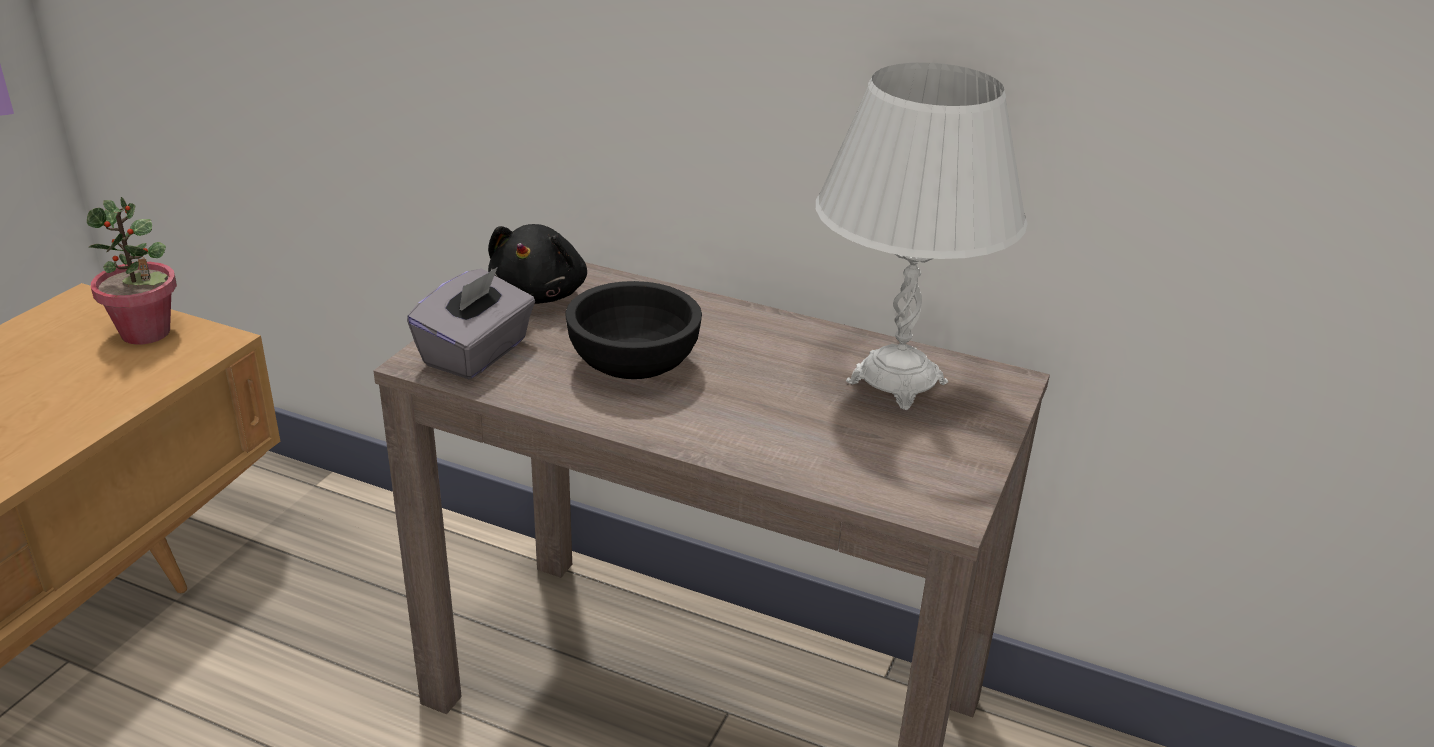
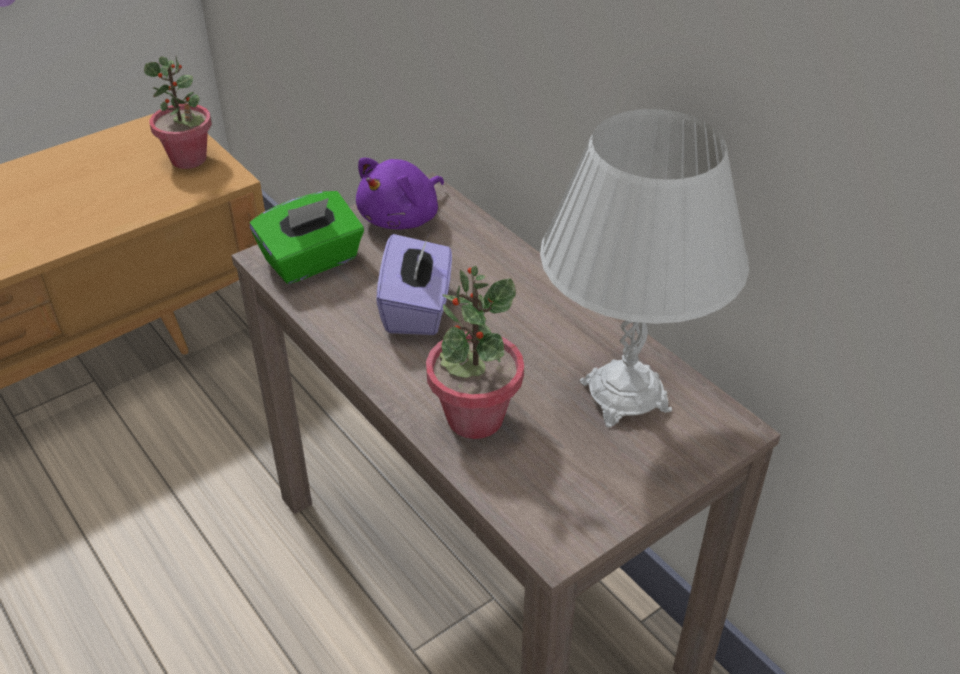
camera: 30 degrees right, 10 degrees up
(477, 353) = (312, 261): grey tissue box -> green tissue box
(540, 294) = (402, 218): black plush toy -> purple plush toy
(632, 366) = (417, 309): black bowl -> purple tissue box
(778, 438) = (474, 418): none -> potted plant

